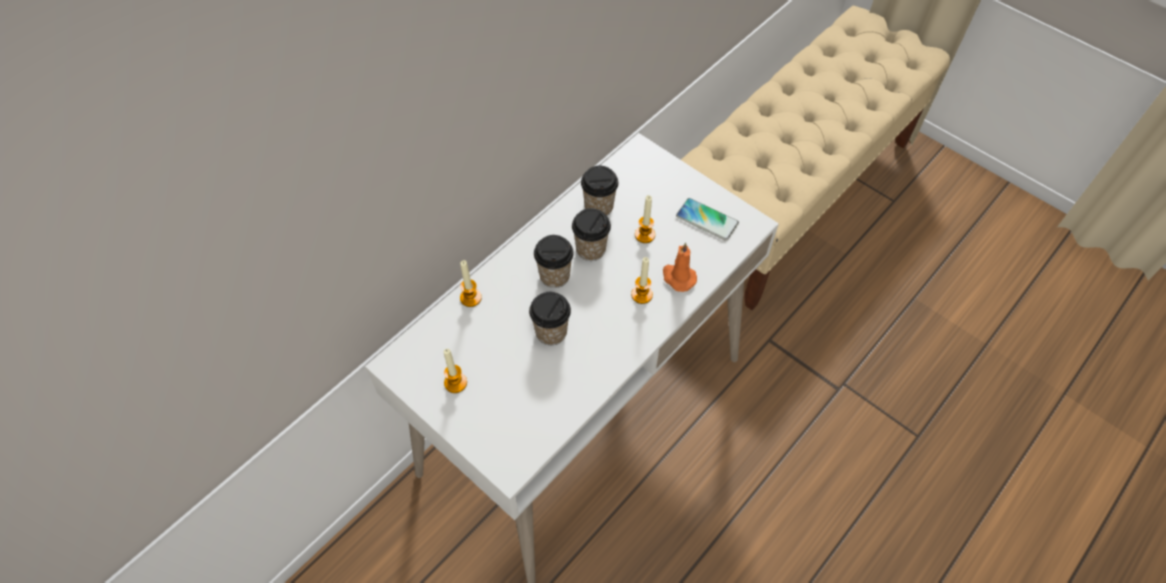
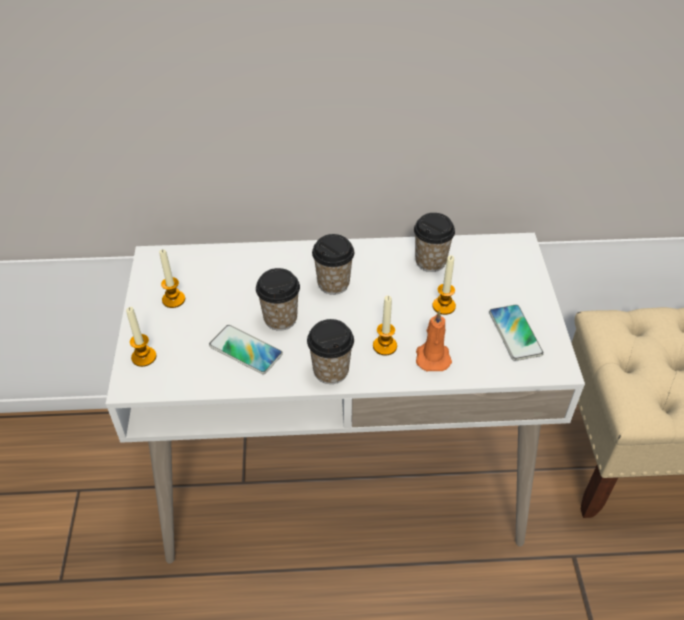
camera: 45 degrees right, 10 degrees down
(470, 298) = (255, 254): candle -> candle (144, 357)
(557, 375) = (245, 350): none -> phone
(590, 249) = (385, 285): cup -> cup (331, 371)

